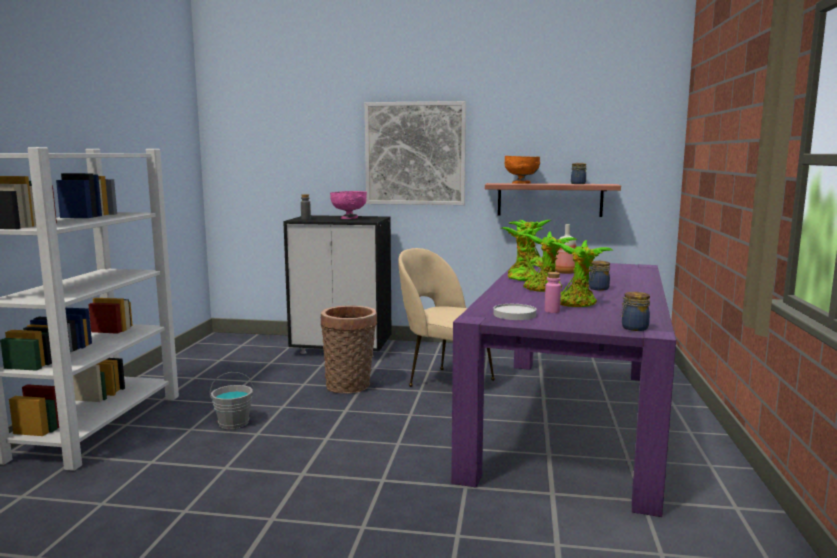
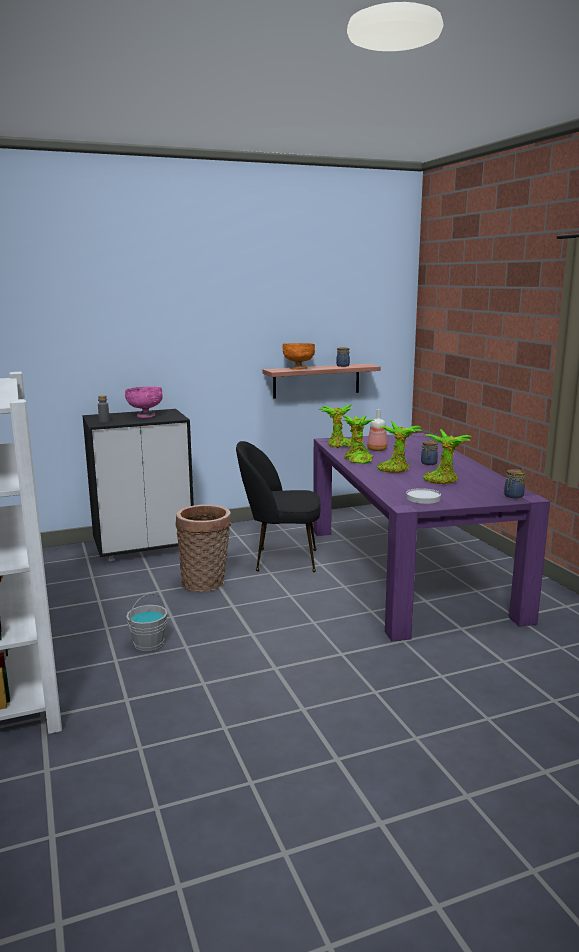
camera: 30 degrees left, 5 degrees up
(415, 153) = (194, 344): picture -> none
(446, 381) = (280, 560): beige chair -> black chair
(552, 311) = (440, 490): pink bottle -> none

